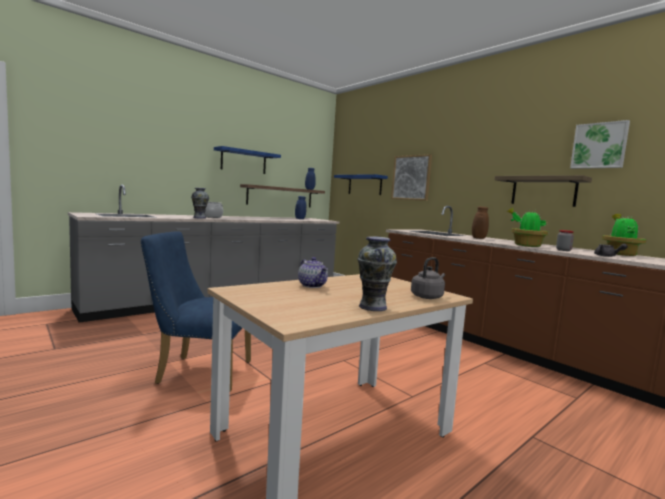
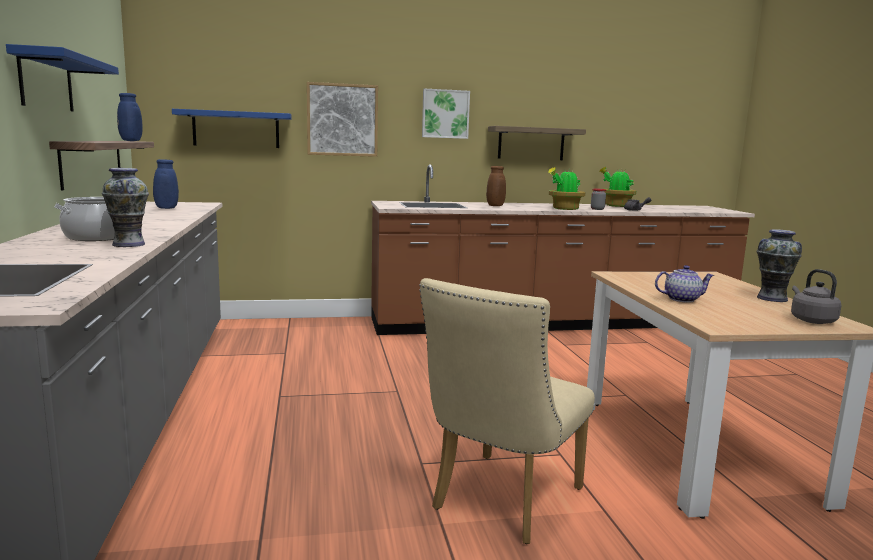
camera: 60 degrees left, 5 degrees up
(198, 372) = (500, 502): blue chair -> beige chair
(428, 296) = (718, 279): grey kettle -> grey kettle (811, 320)
(599, 146) = (579, 97): picture -> picture (445, 114)

